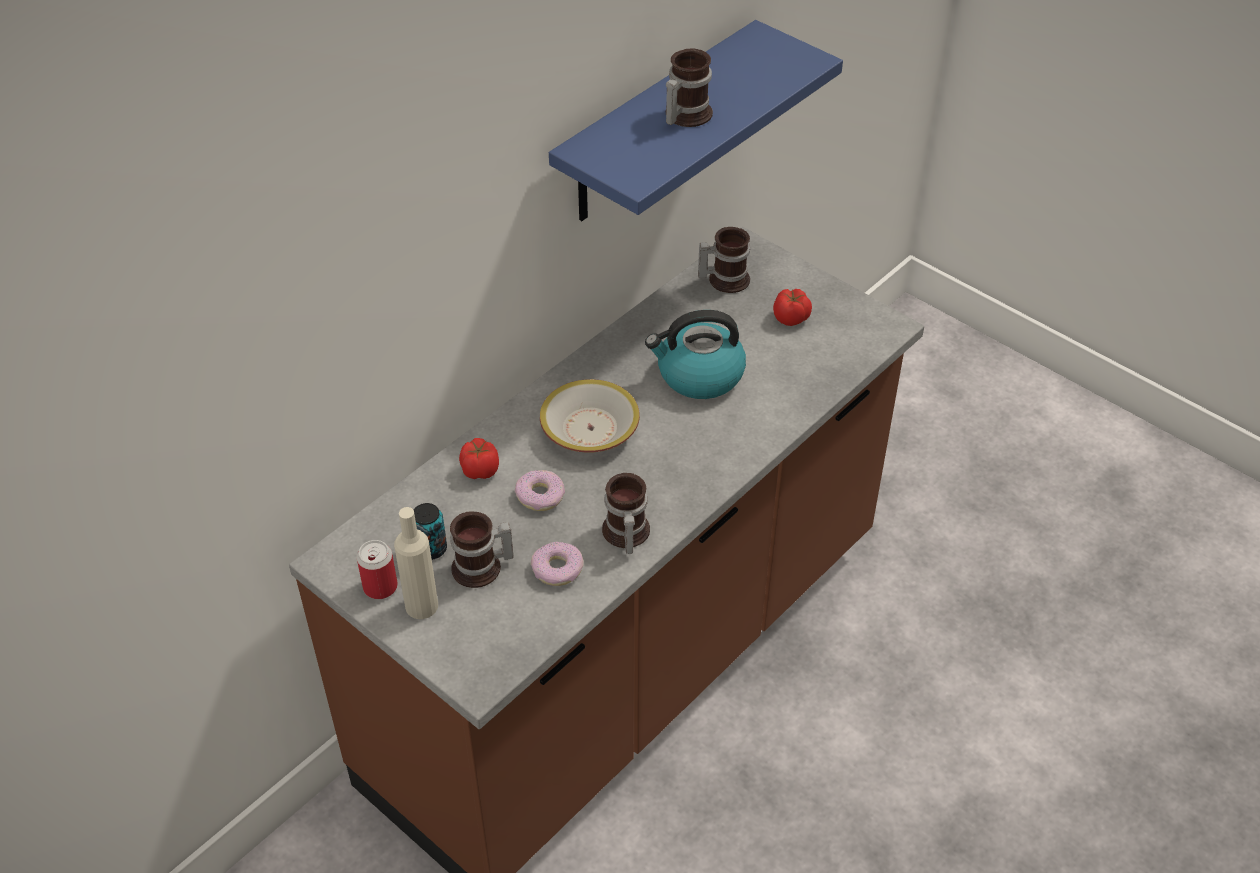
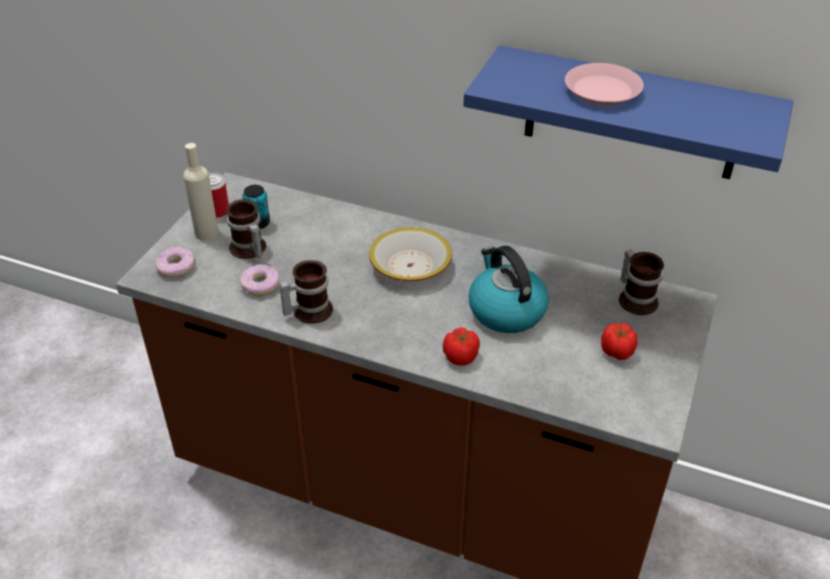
camera: 70 degrees right, 5 degrees down
(480, 469) = (342, 224): tomato -> tomato (461, 356)
(540, 495) = (329, 259): donut -> donut (176, 267)
(684, 115) = (602, 91): mug -> pink plate

